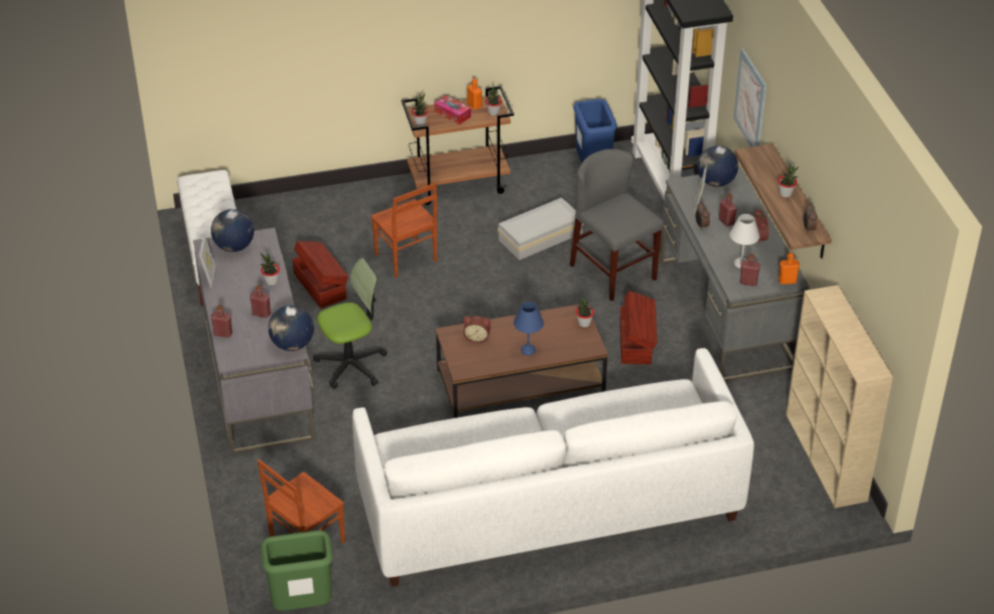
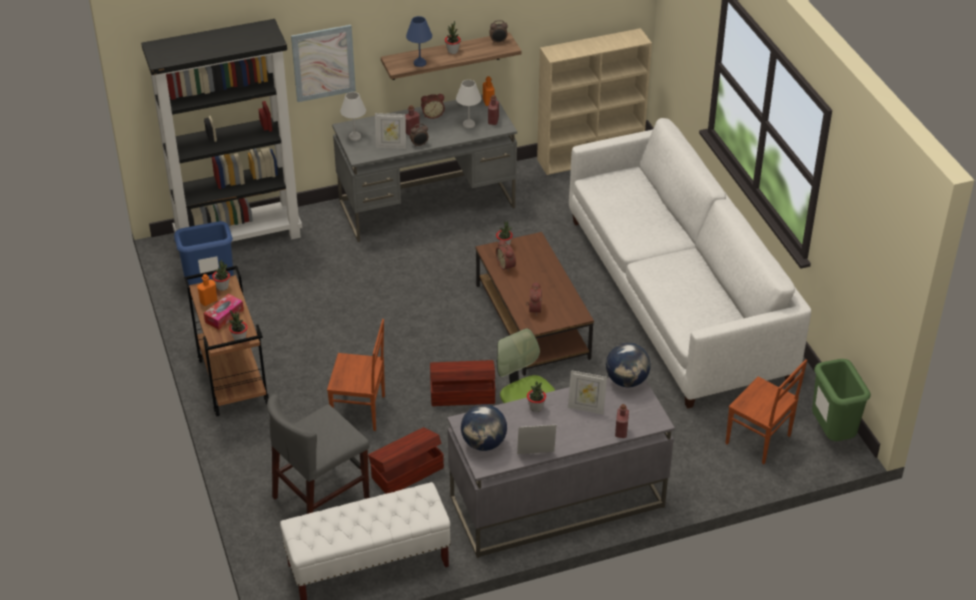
camera: 95 degrees left, 0 degrees up
(261, 314) = (586, 408): red bottle -> picture frame
(405, 259) = (359, 411): brown chair -> brown chair turned 45 degrees clockwise
(528, 350) = (544, 277): blue table lamp -> blue table lamp (419, 63)
(538, 236) = (321, 320): white storage box -> none
(551, 323) = (507, 265): none -> alarm clock
(613, 272) = (373, 270): grey chair -> grey chair (321, 497)
(636, 341) = (469, 254): brown storage box -> brown storage box (462, 394)
(715, 182) = (355, 137): globe -> white table lamp

